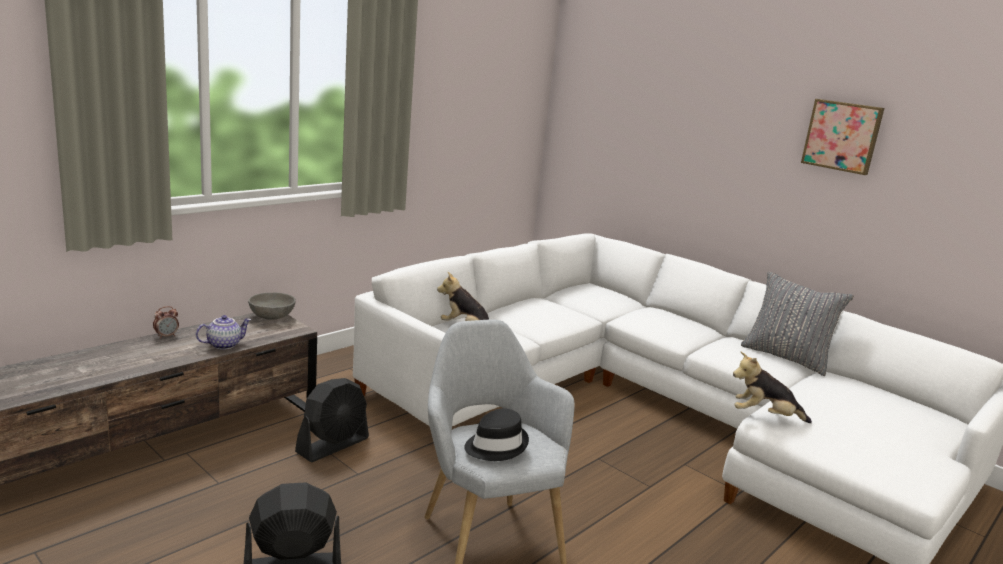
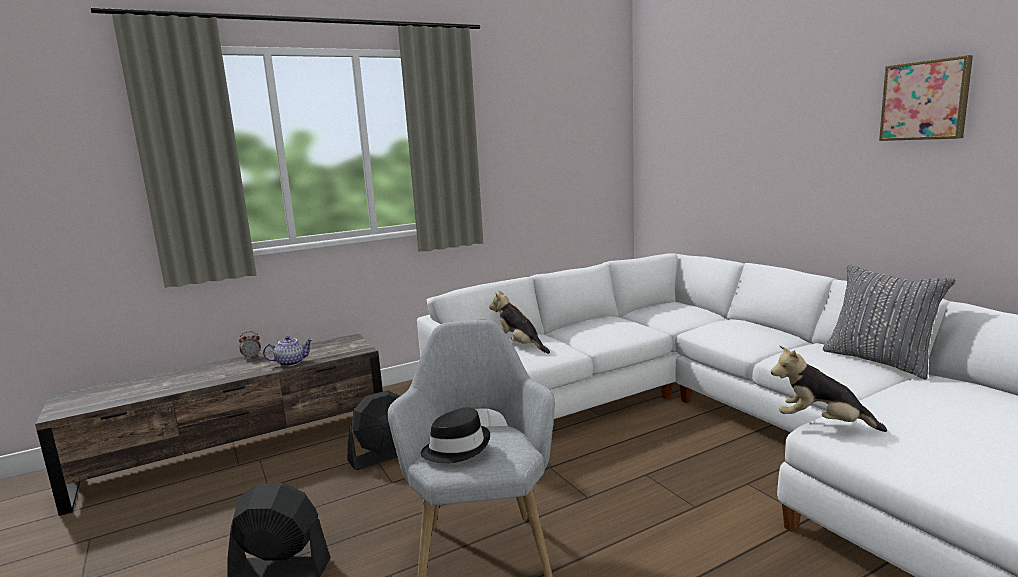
camera: 20 degrees right, 5 degrees down
(272, 317) = (349, 340): grey bowl -> none

